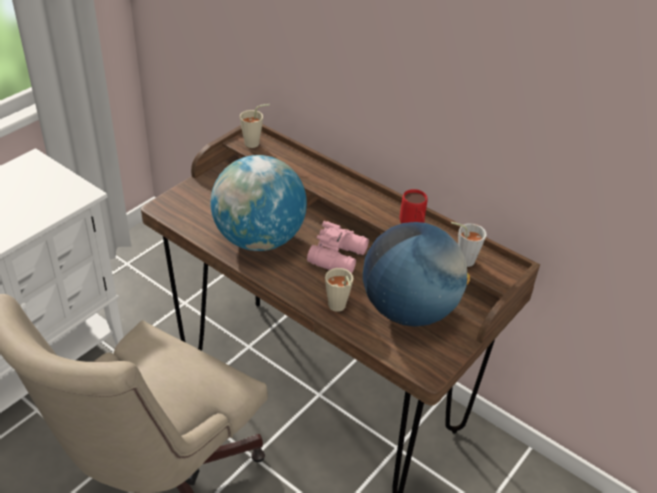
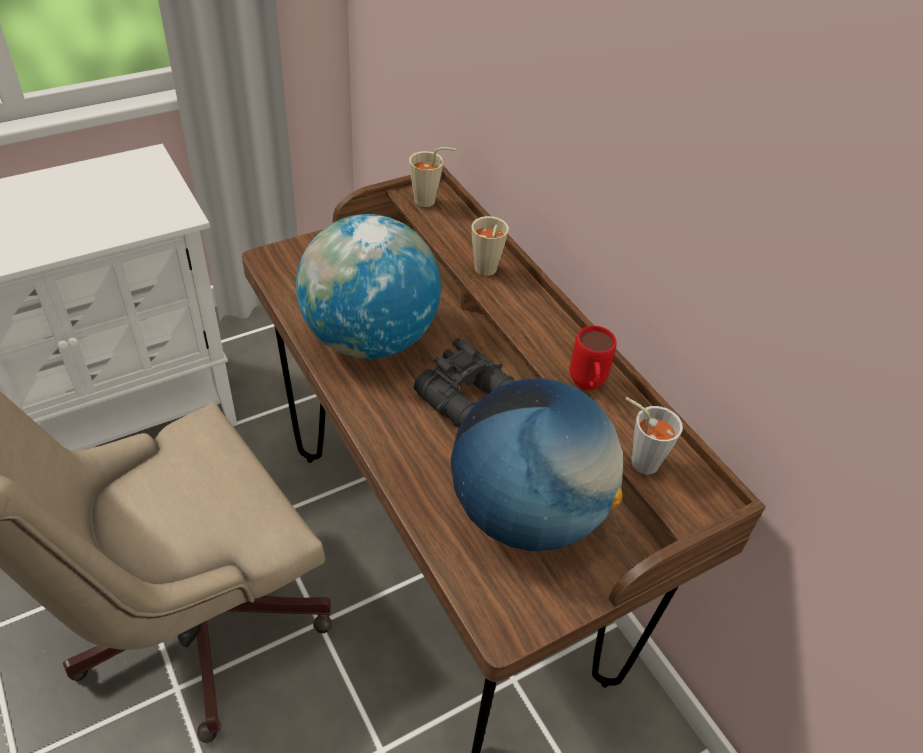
camera: 20 degrees right, 5 degrees up
(337, 308) = (421, 476): beige cup -> beige cup (484, 271)
(339, 256) = (468, 397): pink binoculars -> black binoculars

